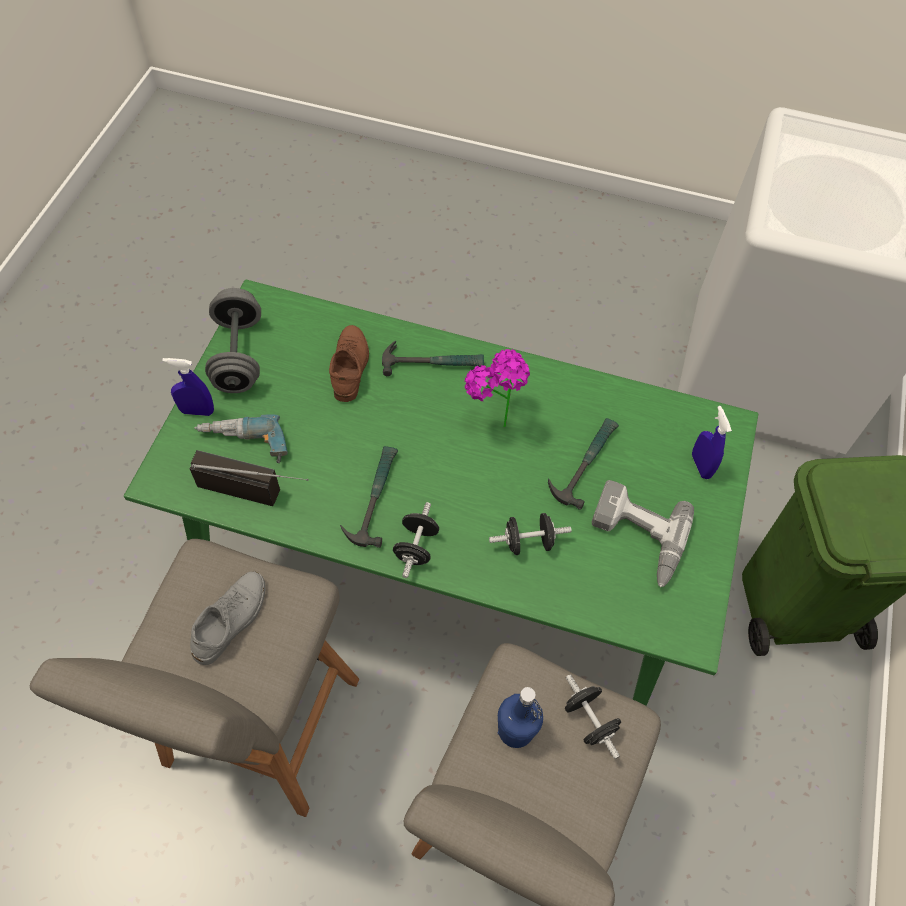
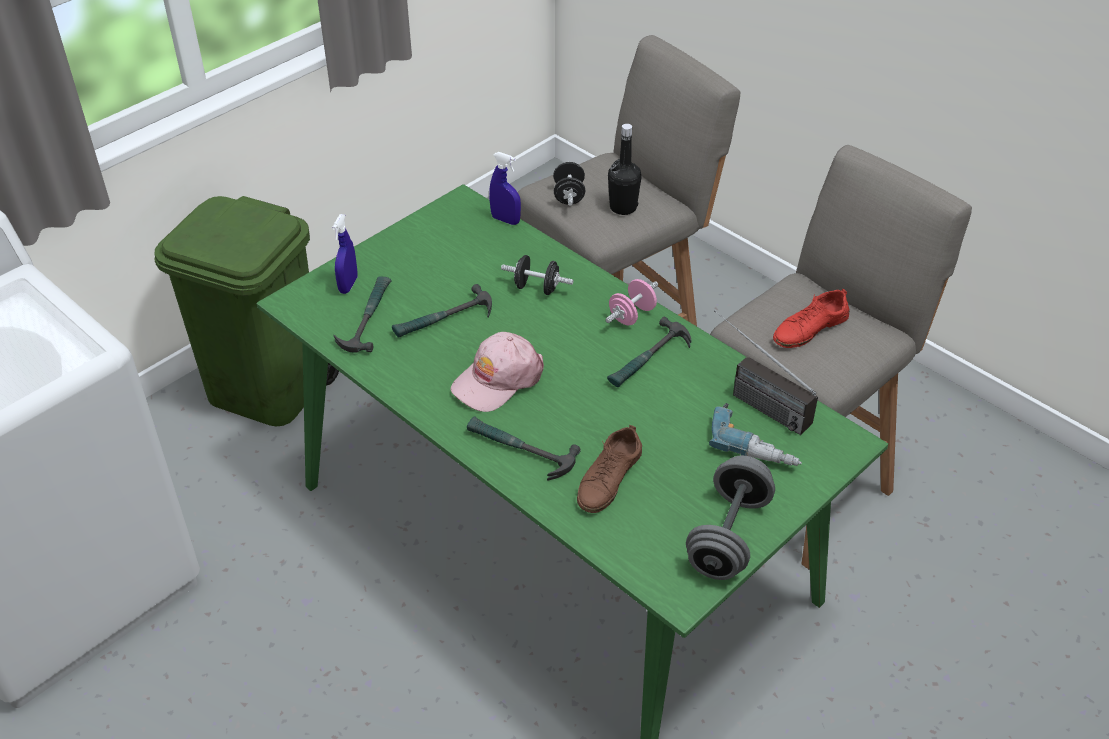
camera: 150 degrees left, 15 degrees down
(197, 411) = (793, 493): blue spray bottle -> blue spray bottle (505, 220)
(231, 619) = (809, 328): grey shoe -> red shoe
(416, 547) = (632, 315): black dumbbell -> pink dumbbell
(493, 419) = (497, 380): potted plant -> pink cap
(515, 730) = (623, 207): blue bottle -> black bottle
(636, 537) = (448, 262): power drill -> none
(651, 435) = (367, 318): none -> hammer

